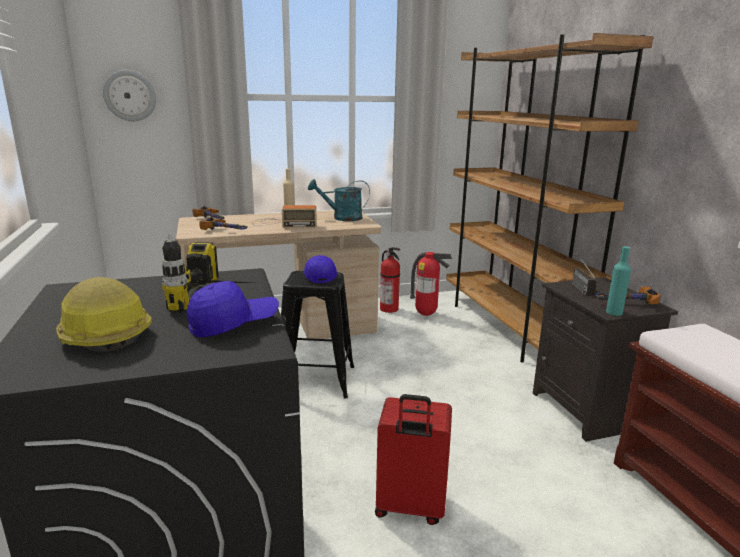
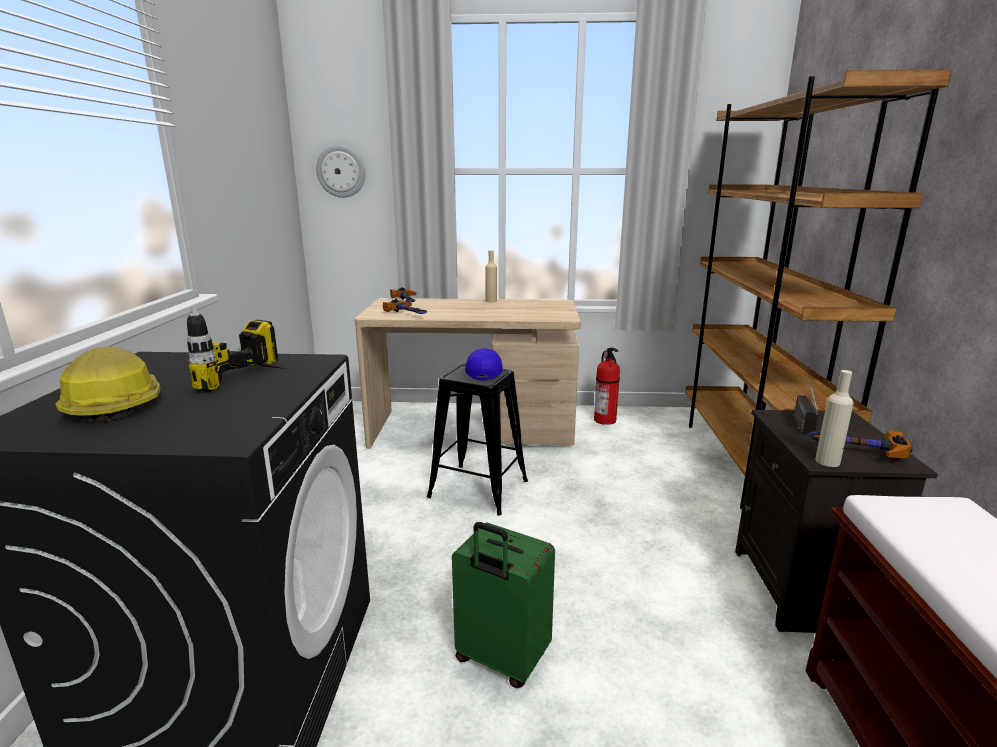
camera: 20 degrees right, 0 degrees up
(233, 324) = (236, 411): blue cap -> none
(282, 224) = (473, 311): radio -> none
(342, 218) = (544, 308): turquoise watering can -> none
(410, 508) = (500, 659): red suitcase -> green suitcase
(426, 314) = (647, 432): fire extinguisher -> none
(614, 312) = (827, 461): turquoise bottle -> beige bottle

